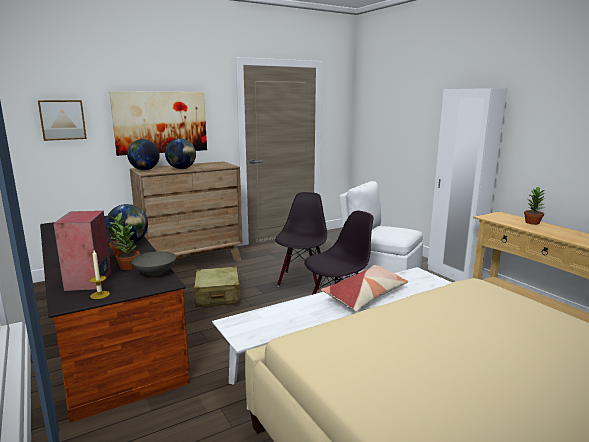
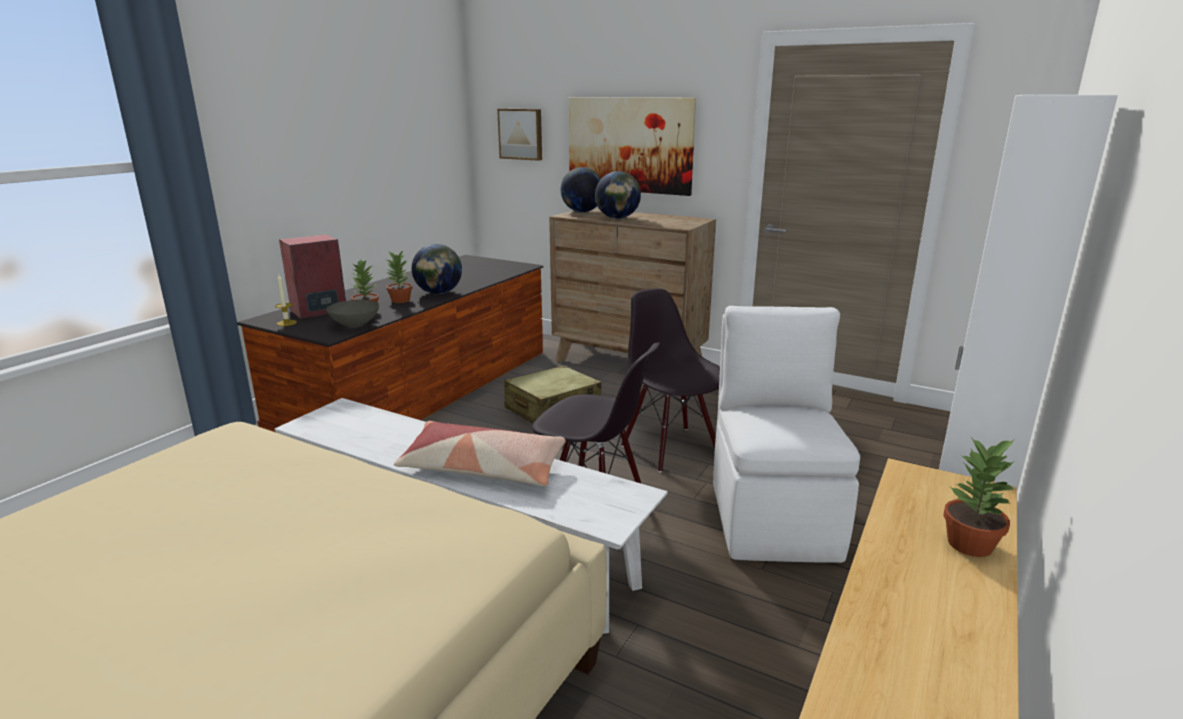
camera: 60 degrees right, 5 degrees up
(302, 281) = (671, 449): black chair -> black chair turned 105 degrees counterclockwise

